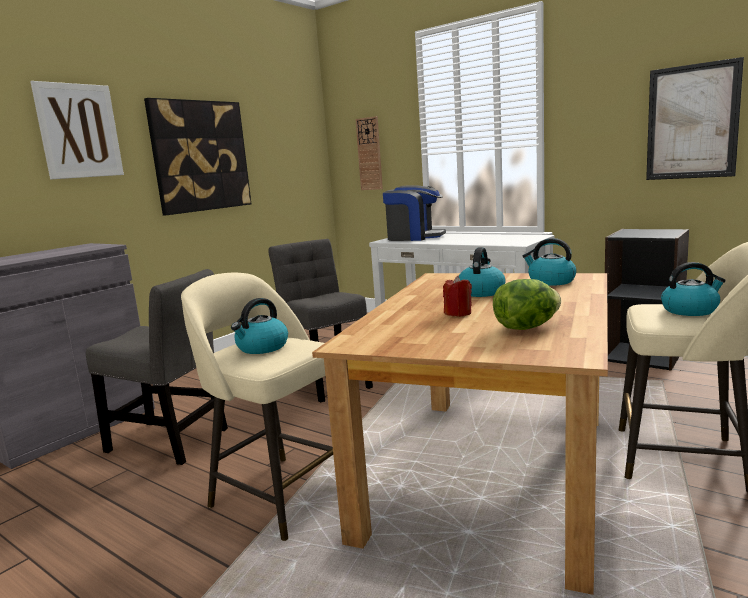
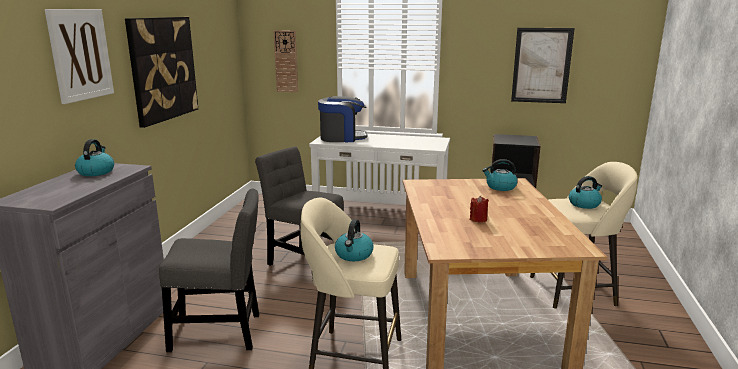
camera: 25 degrees left, 5 degrees up
(481, 292) = (468, 198): kettle -> kettle (96, 172)
(526, 327) = (533, 229): lettuce -> none

